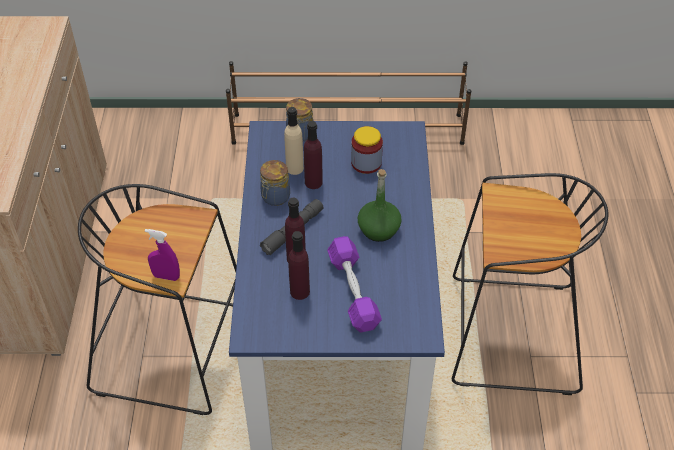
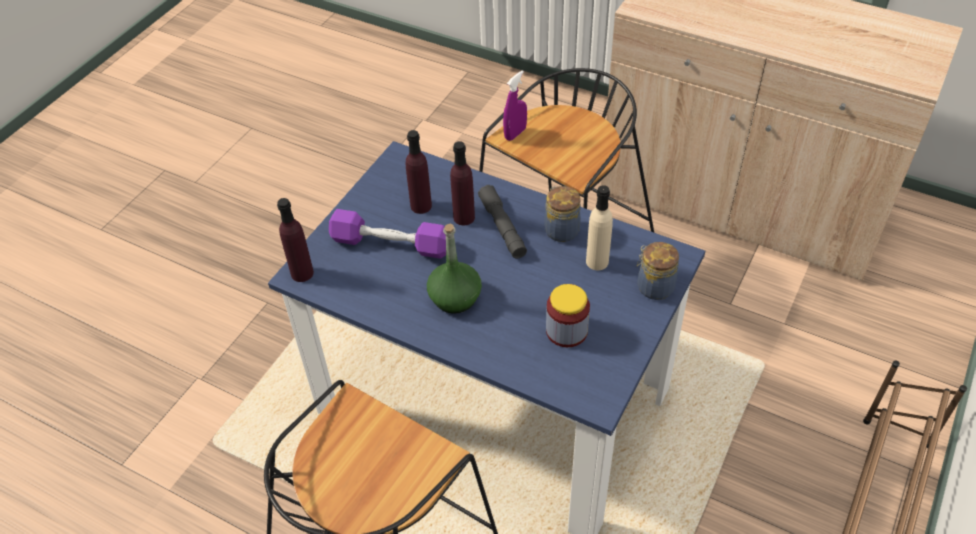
camera: 120 degrees right, 0 degrees up
(313, 182) = (564, 270): purple bottle -> purple bottle (302, 273)

